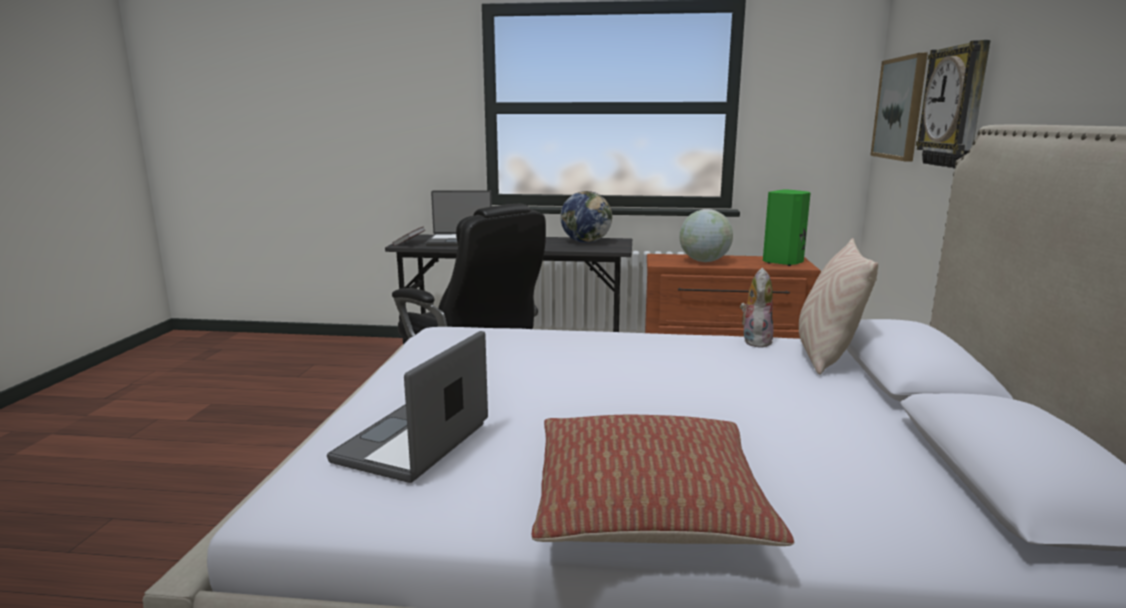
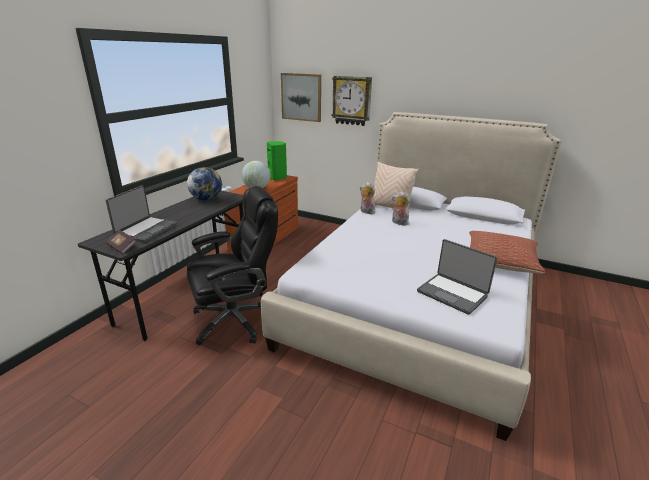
camera: 70 degrees left, 10 degrees up
(739, 372) = (399, 223): none -> plush toy

